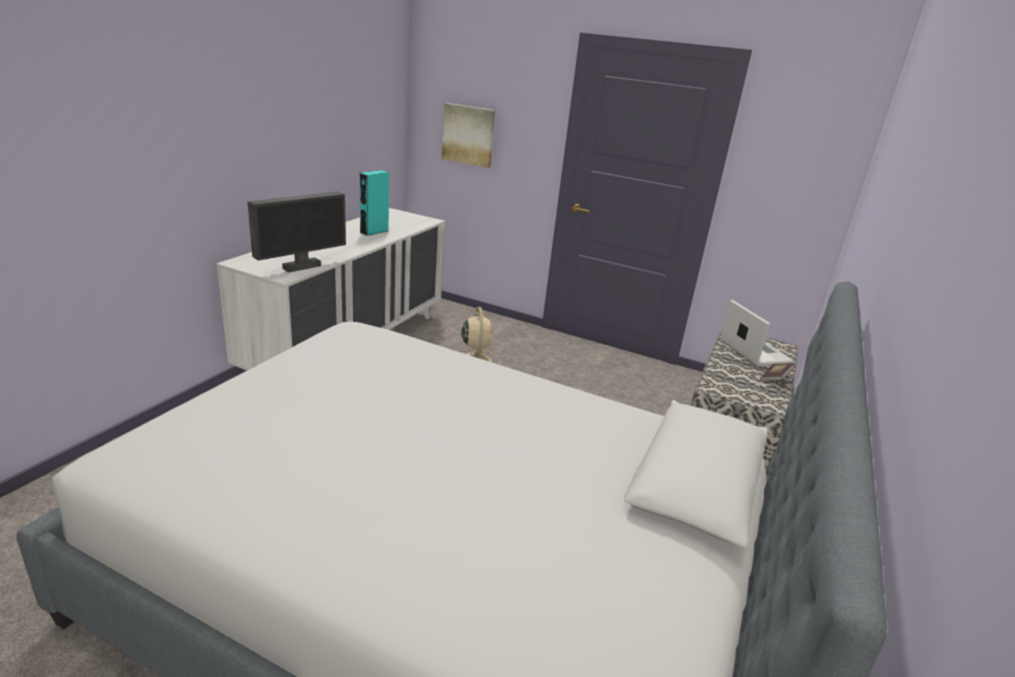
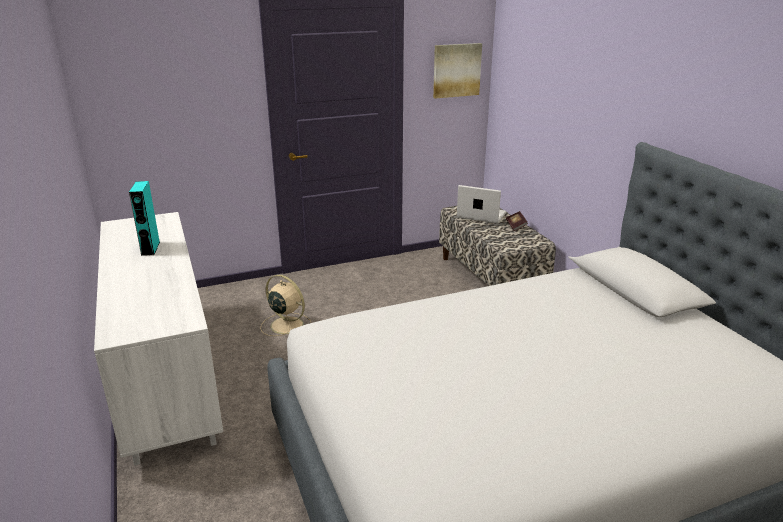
camera: 45 degrees left, 0 degrees up
(301, 267) = (179, 308): monitor -> none
(468, 135) = (159, 118): picture -> picture (456, 70)

